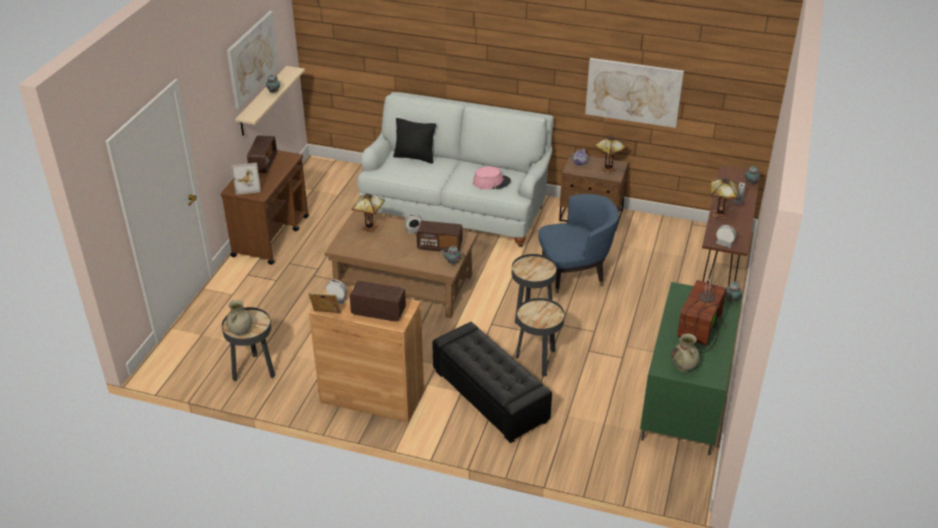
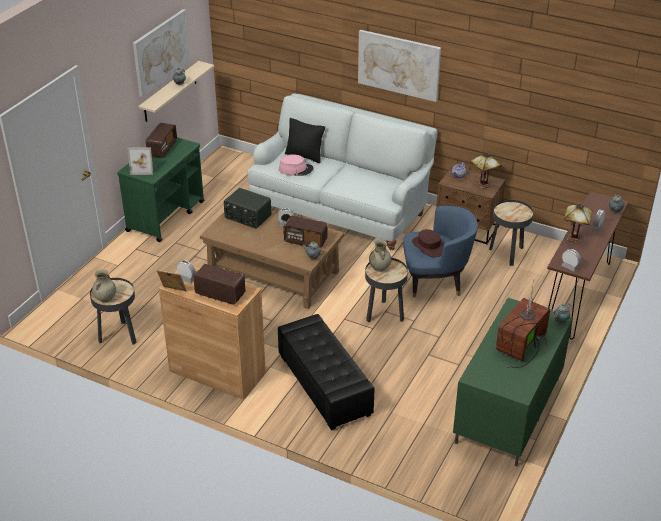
camera: 10 degrees right, 0 degrees up
(271, 236) = (166, 216): brown cart -> green cart
(370, 227) = (247, 217): table lamp -> radio
(491, 182) = (368, 186): pink hat -> pink hat (296, 169)
(537, 361) = (378, 358): black side table -> black side table (507, 254)
(568, 238) = (429, 246): none -> brown hat
(633, 92) = (511, 113): picture -> picture (399, 65)
(683, 367) = (494, 378): beige vase -> beige vase (379, 268)

